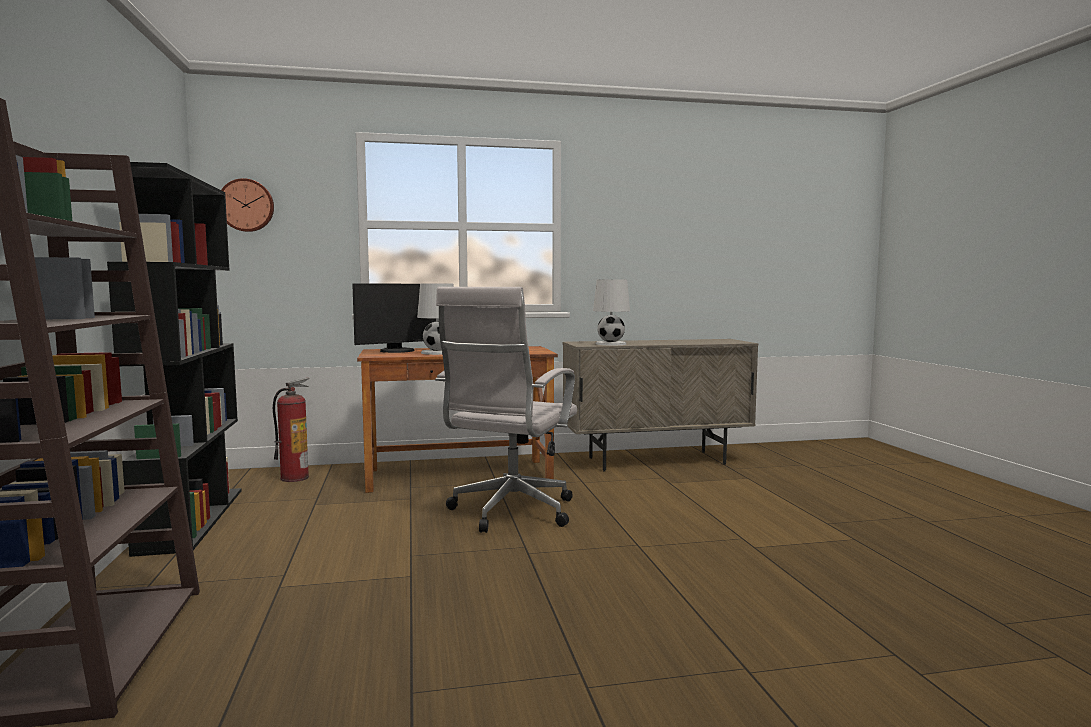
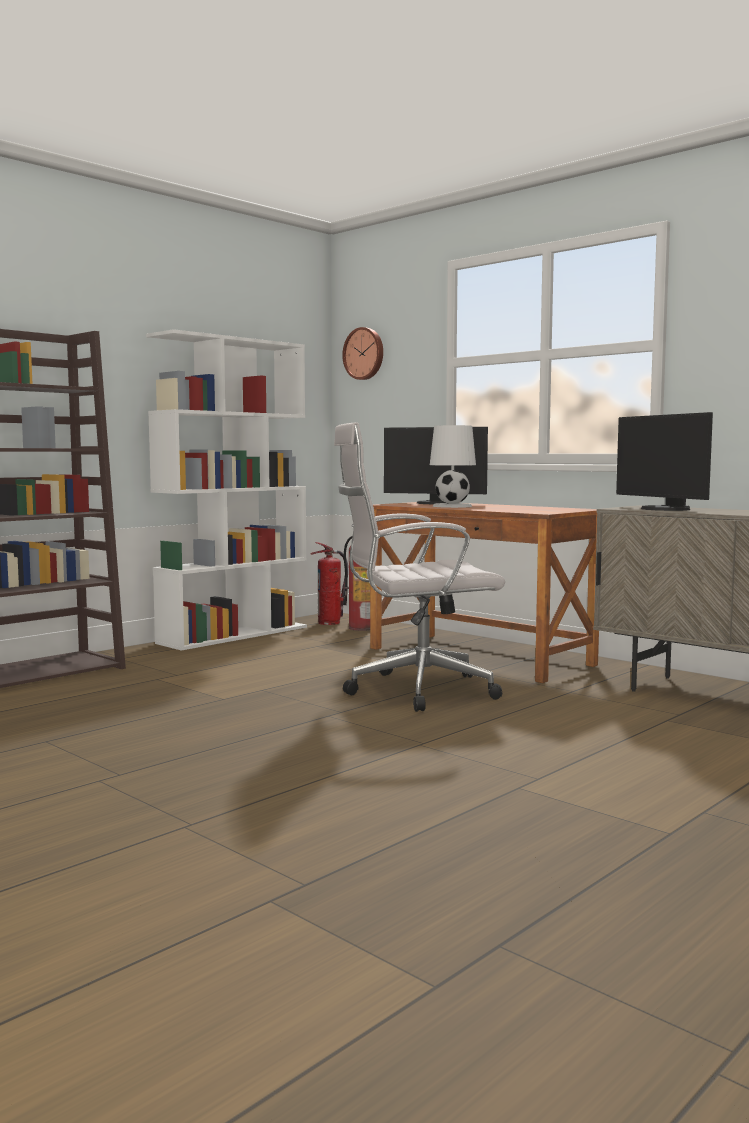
camera: 55 degrees right, 0 degrees up
(192, 519) = (234, 635): black bookcase -> white bookcase
(248, 481) = (329, 623): none -> fire extinguisher
(611, 344) = (663, 509): white table lamp -> monitor

